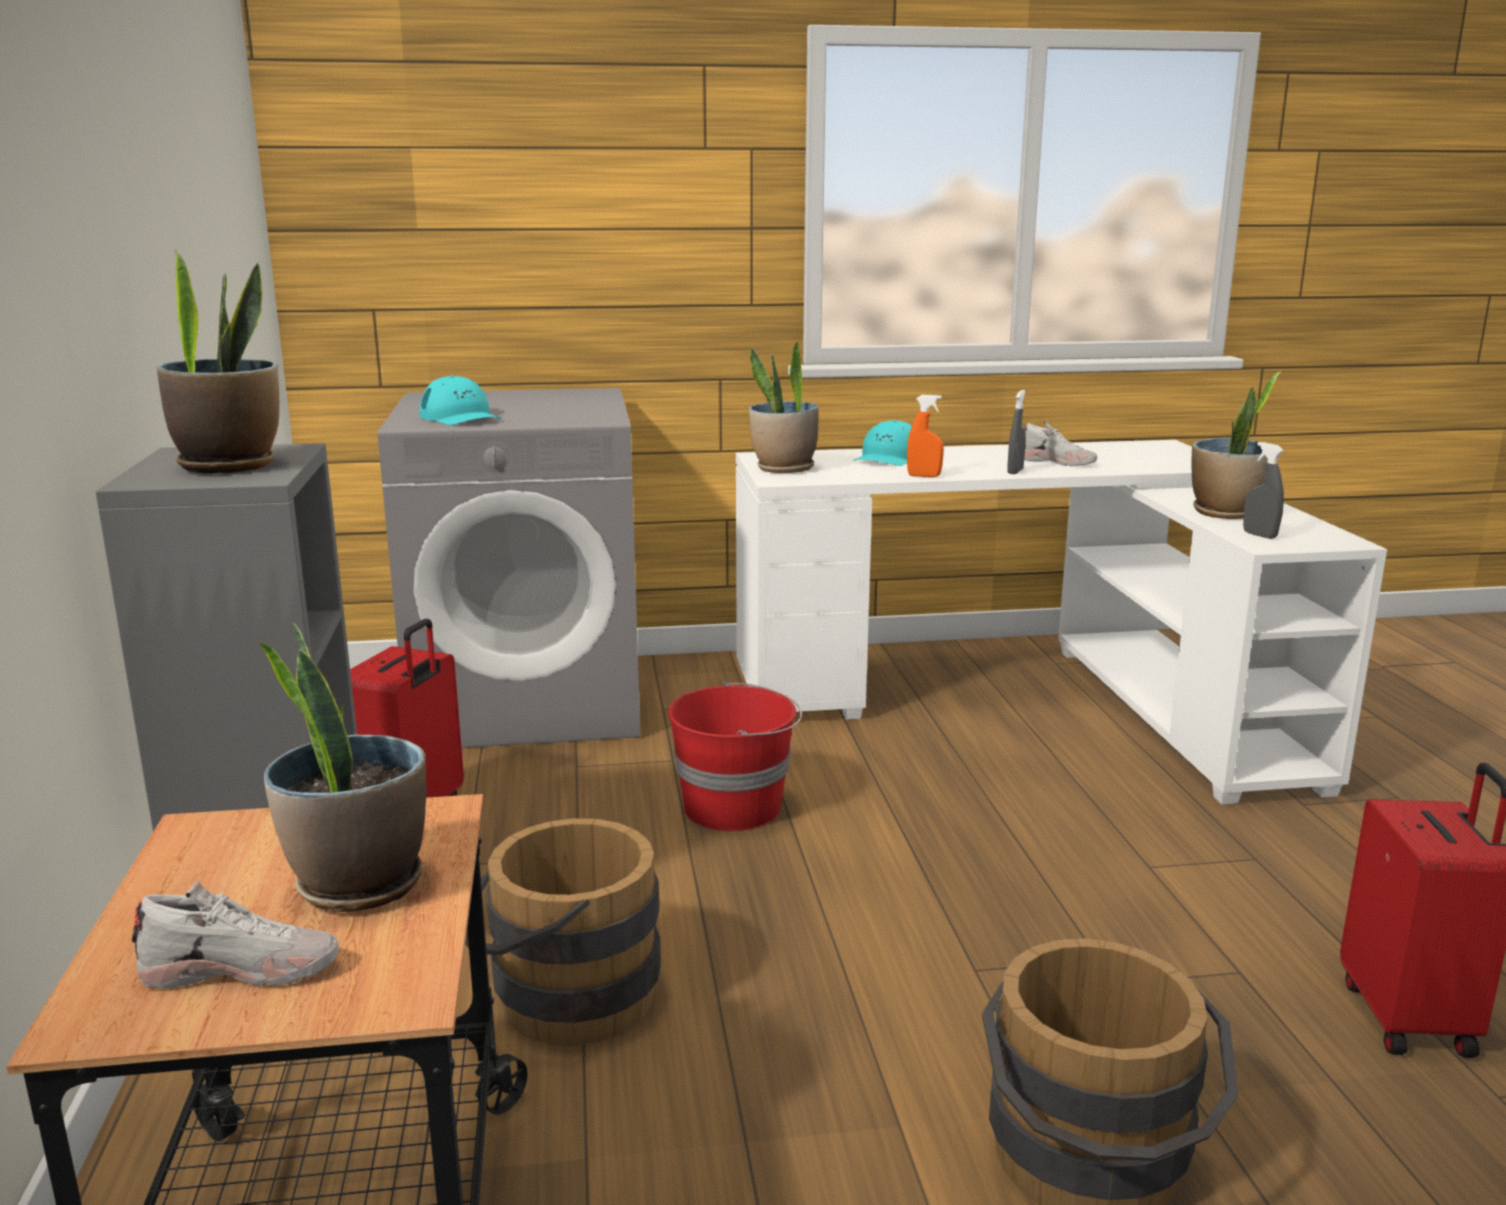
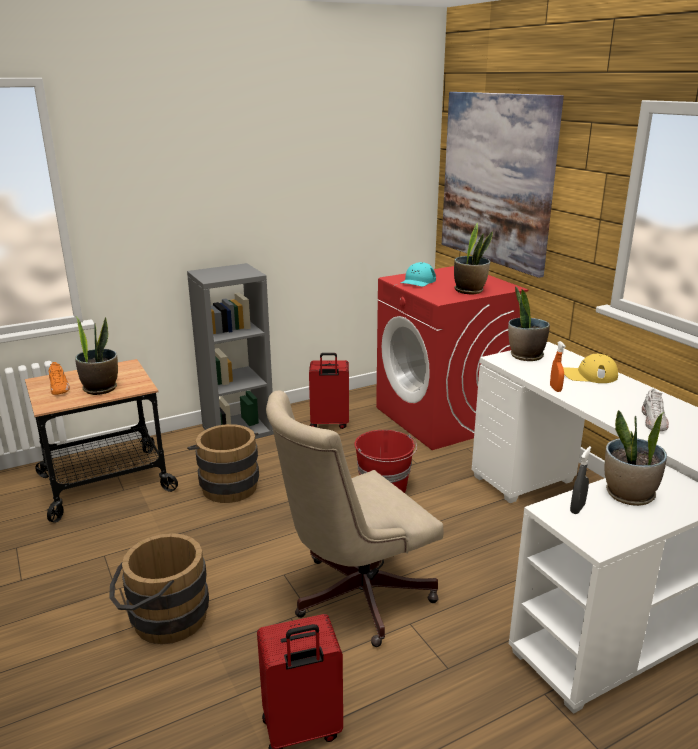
camera: 70 degrees right, 5 degrees up
(229, 465) = (224, 273): potted plant -> potted plant (469, 290)
(242, 969) = (59, 388): white shoe -> orange shoe
(480, 194) = (496, 180): none -> picture
(530, 702) = (443, 417): grey washing machine -> red washing machine
(888, 458) = (589, 375): turquoise cap -> yellow cap
(1015, 471) = (604, 411): grey spray bottle -> none
(1067, 904) = (353, 596): none -> beige office chair

